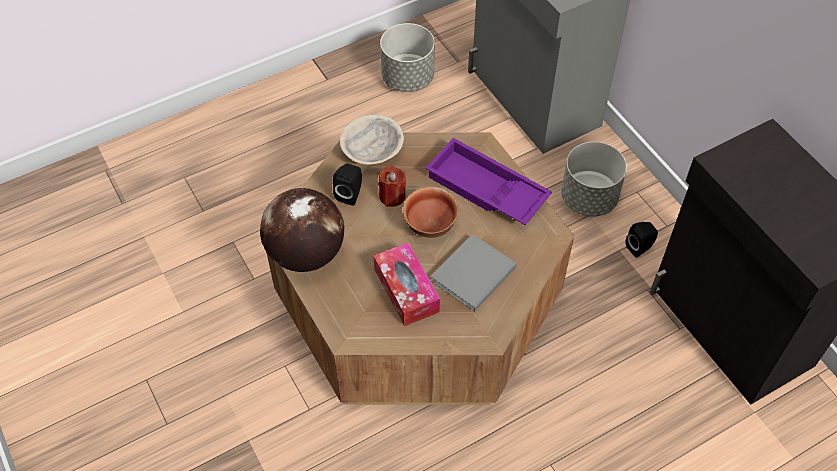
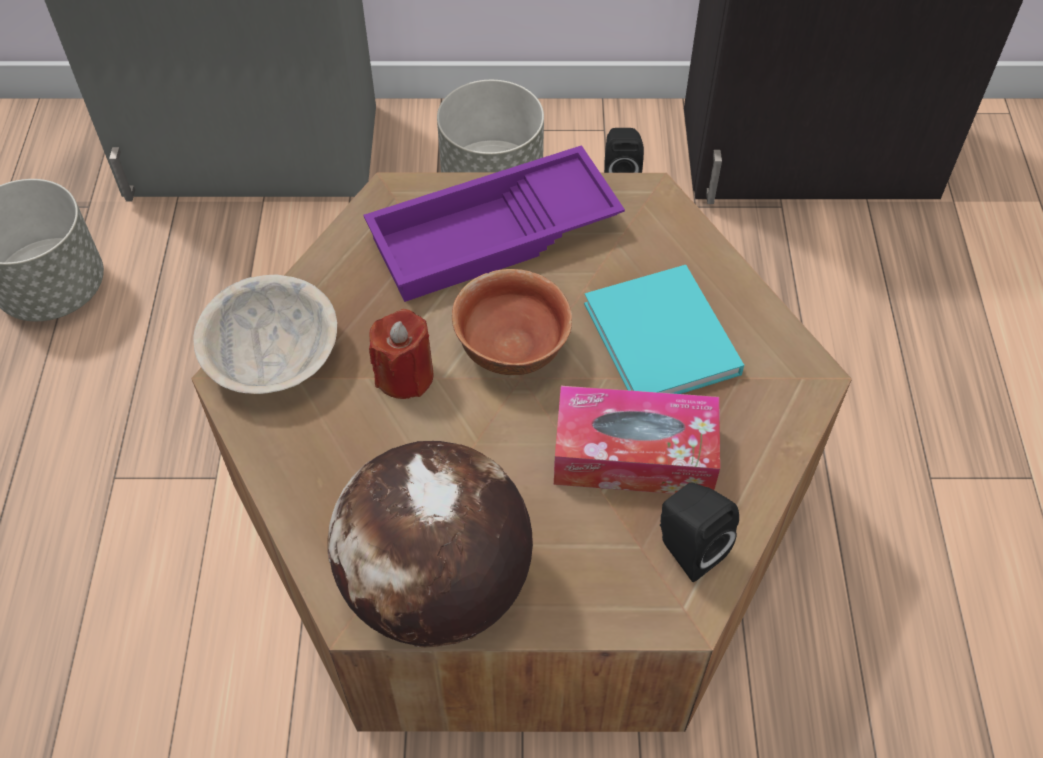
camera: 60 degrees left, 0 degrees up
(350, 194) = (347, 440): black speaker -> black speaker (687, 548)
(472, 275) = (663, 342): grey book -> turquoise book

